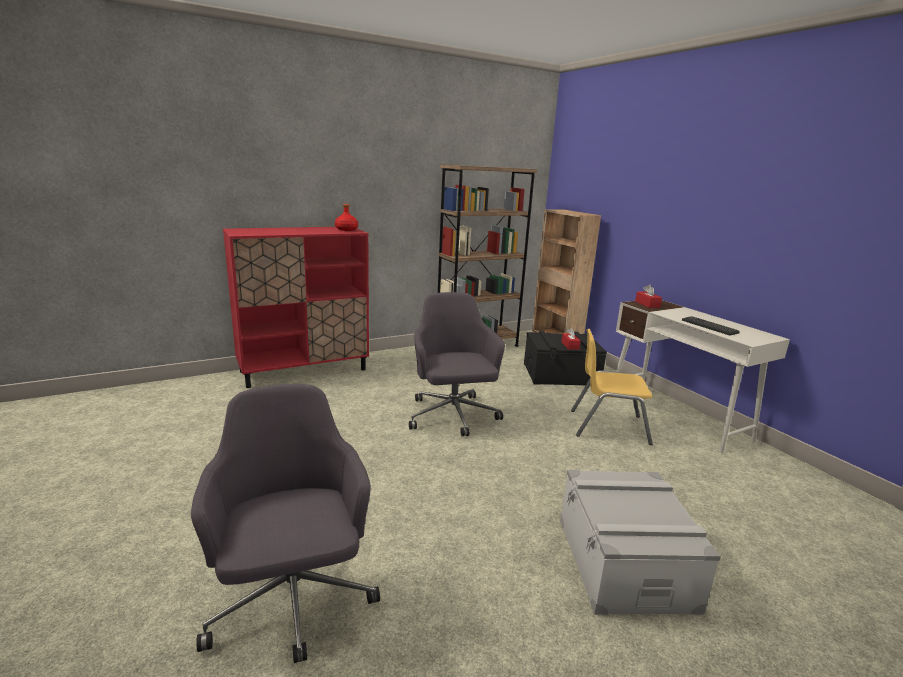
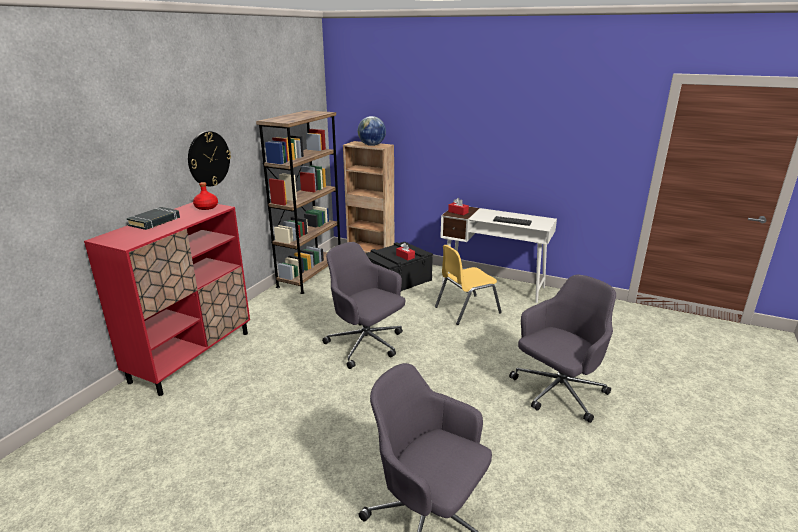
camera: 35 degrees left, 5 degrees up
(290, 229) = (155, 221): none -> black book
(375, 190) = (208, 159): none -> wall clock
(574, 212) = (371, 145): none -> globe
(624, 563) = (558, 392): grey storage box -> grey office chair

